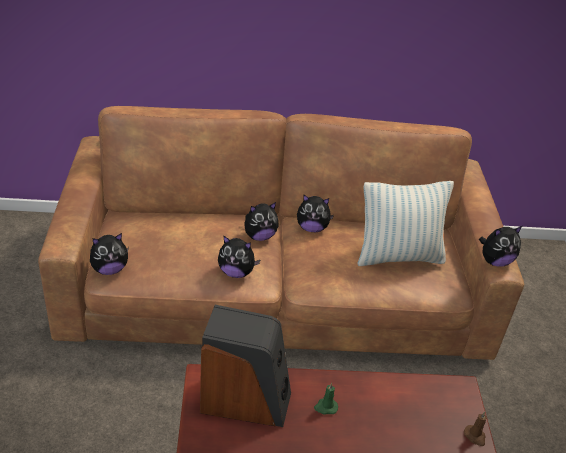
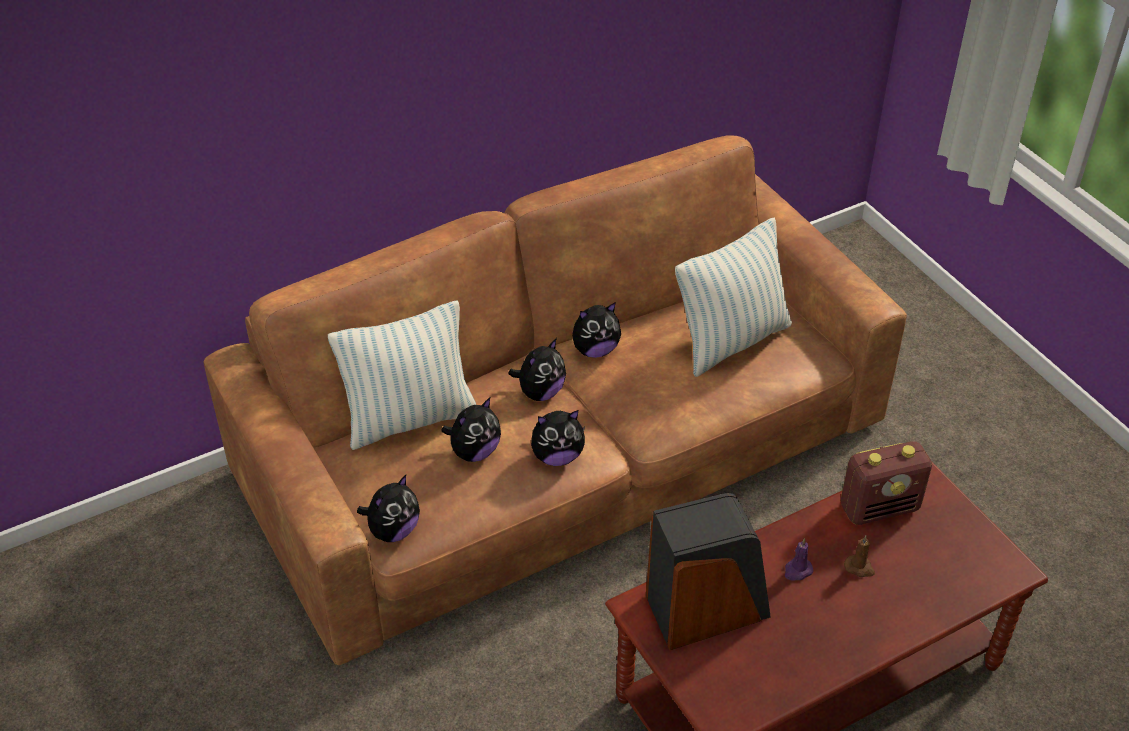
camera: 25 degrees left, 5 degrees up
(173, 218) = (410, 419): none -> pillow
(325, 407) = (797, 571): green candle -> purple candle
(416, 396) = (880, 507): none -> radio
(475, 436) = (968, 522): brown candle -> brown candle (859, 568)
(495, 261) = (859, 298): plush toy -> plush toy (474, 451)

